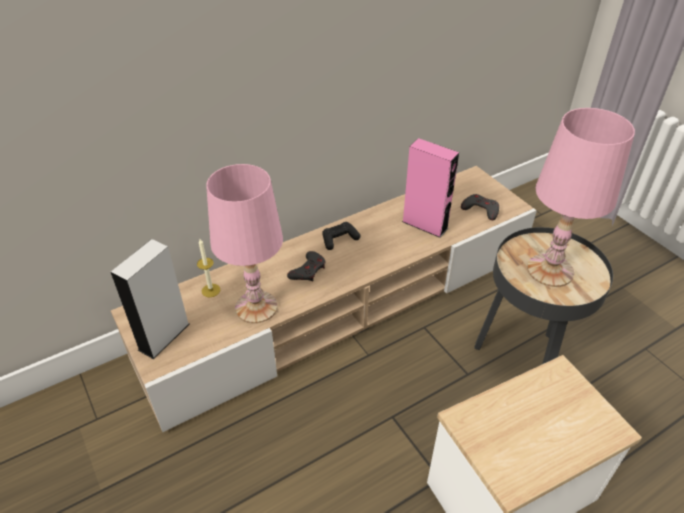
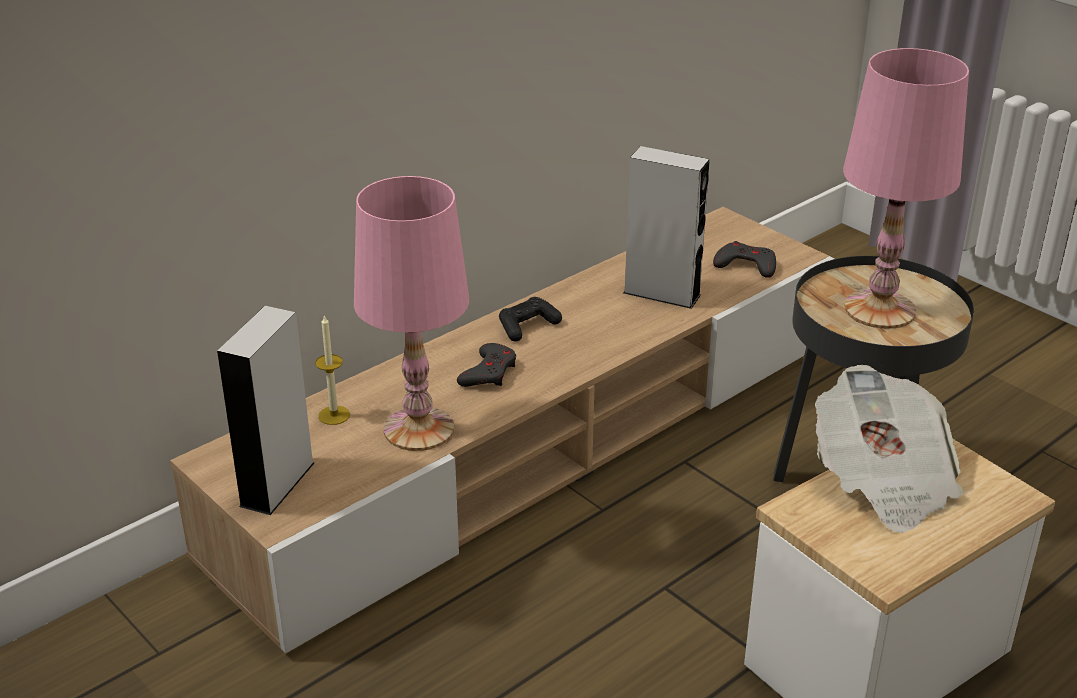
camera: 10 degrees left, 10 degrees down
(425, 225) = (662, 294): pink speaker -> grey speaker
(526, 403) = (882, 481): none -> newspaper

